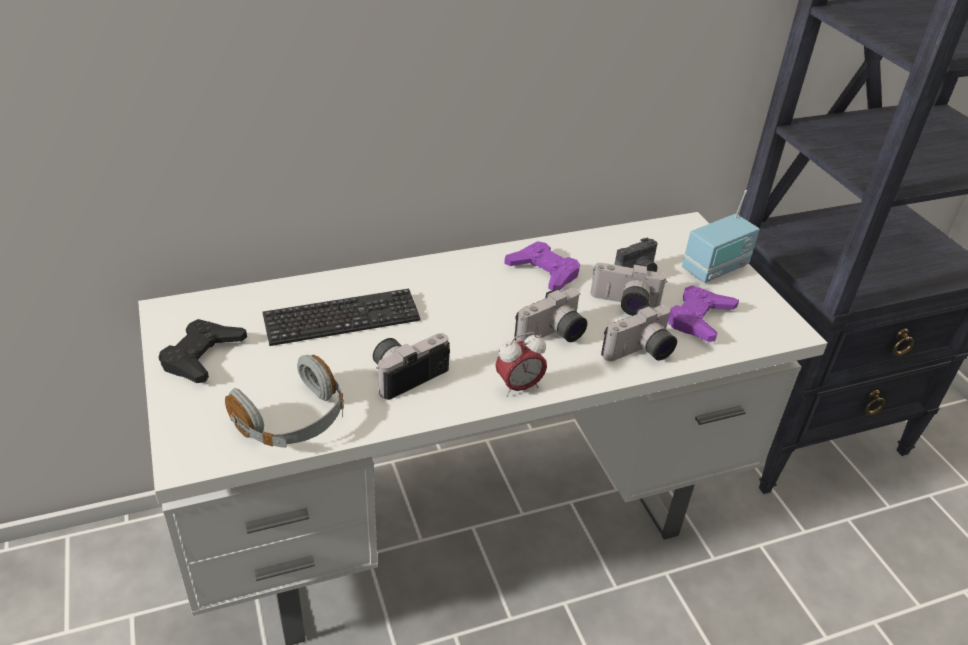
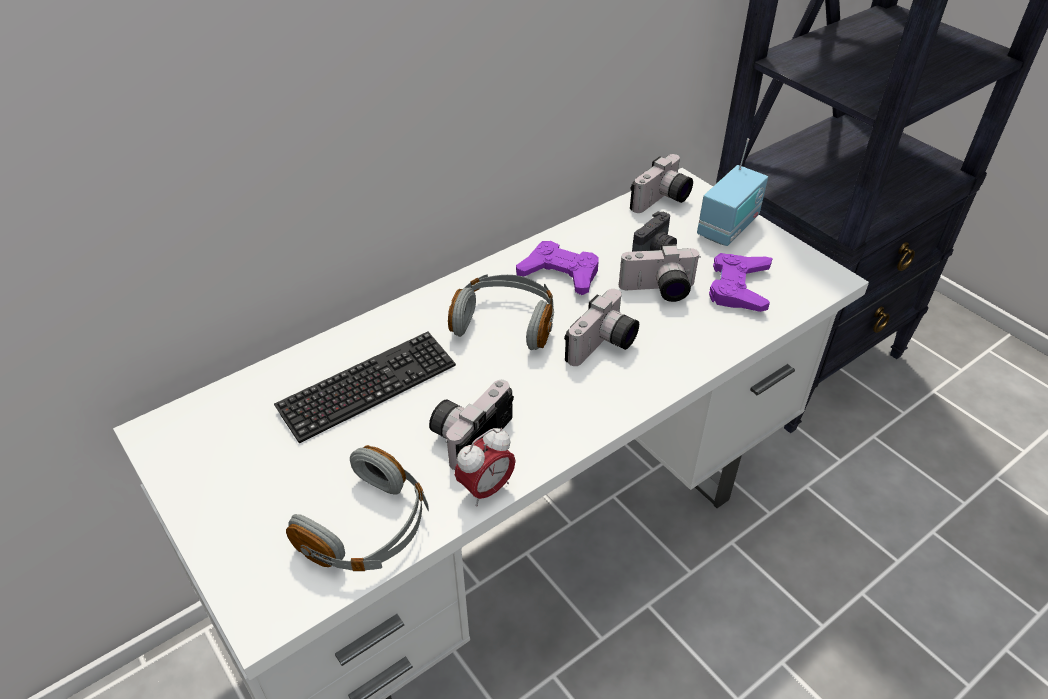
camera: 15 degrees left, 5 degrees up
(202, 356) = (224, 478): black game controller -> none
(478, 298) = (505, 322): none -> grey headphones
(519, 387) = (595, 416): alarm clock -> alarm clock (486, 489)
(641, 353) = (700, 342): camera -> camera (662, 201)

